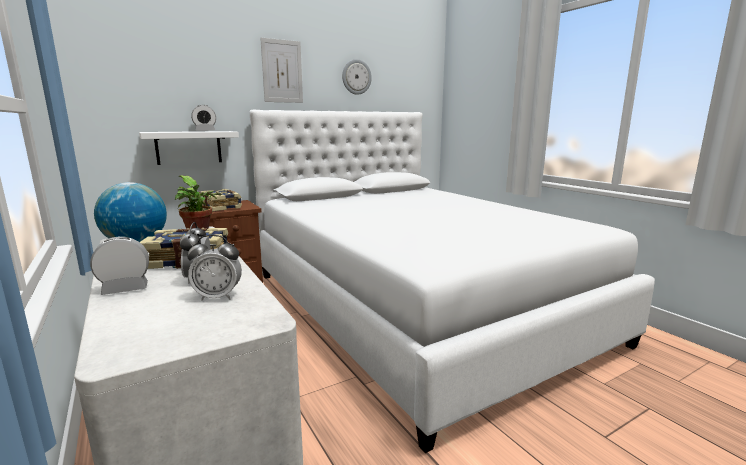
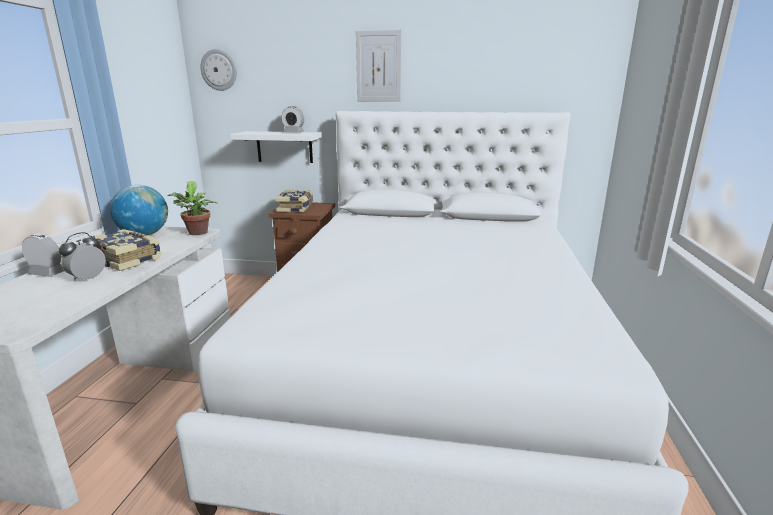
camera: 40 degrees right, 5 degrees up
(218, 297) = (55, 298): alarm clock -> none
(356, 77) = (474, 67): wall clock -> wall clock (219, 70)

